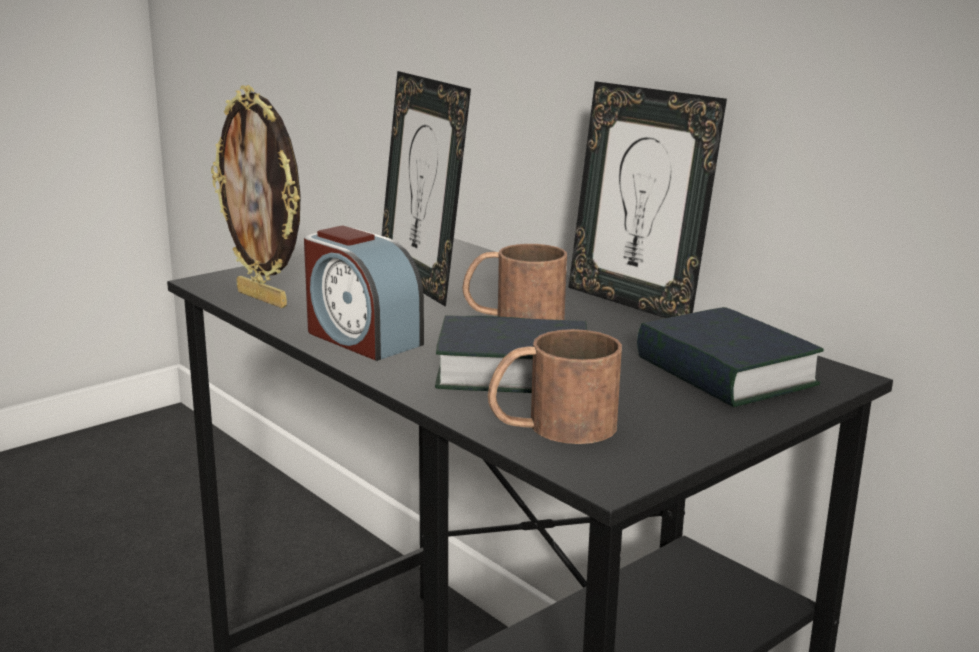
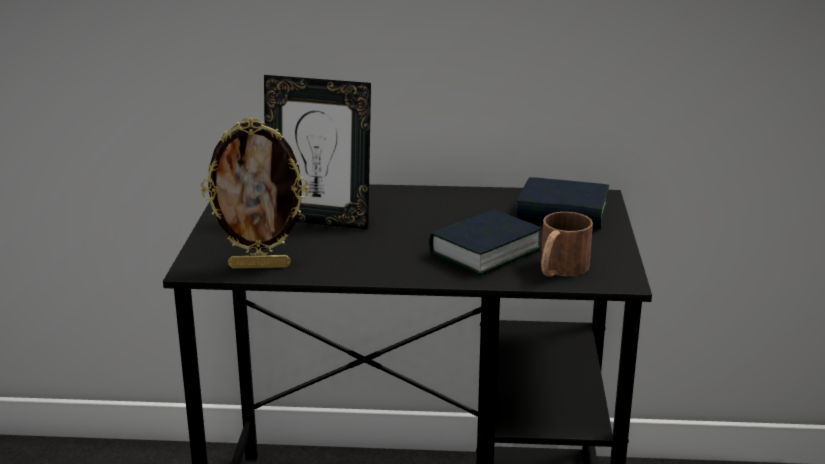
camera: 45 degrees left, 5 degrees up
(361, 338) = (375, 265): alarm clock -> none
(513, 316) = (414, 221): brown mug -> none
(634, 303) = (448, 190): picture frame -> none

